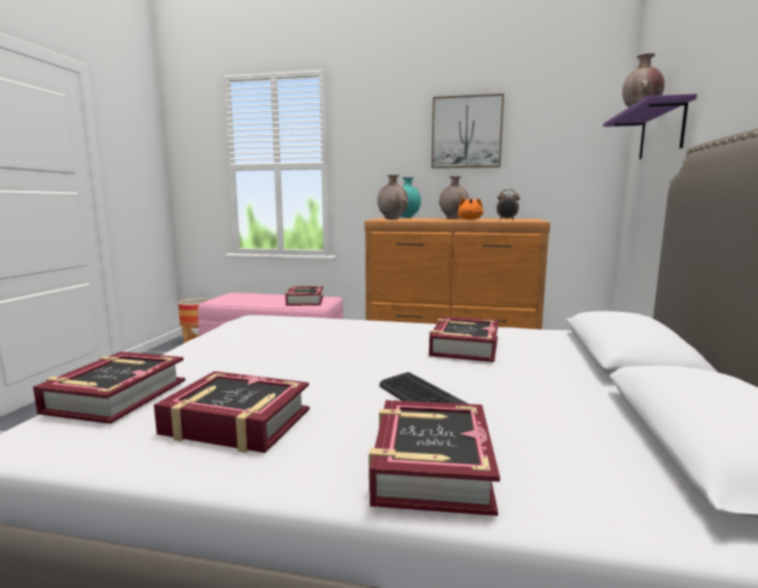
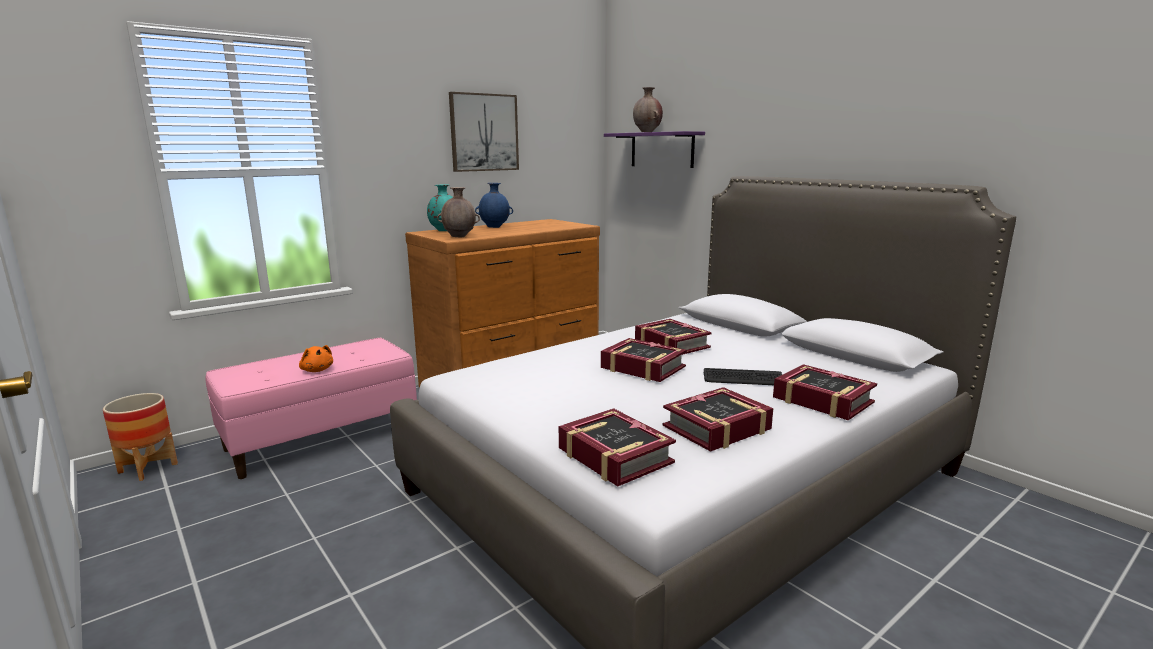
camera: 50 degrees left, 5 degrees up
(304, 301) = (357, 352): book -> book (642, 367)
(453, 218) = (495, 227): brown vase -> blue vase
(470, 219) = (529, 229): orange plush toy -> orange plush toy (317, 370)
(507, 220) = (555, 226): alarm clock -> none

